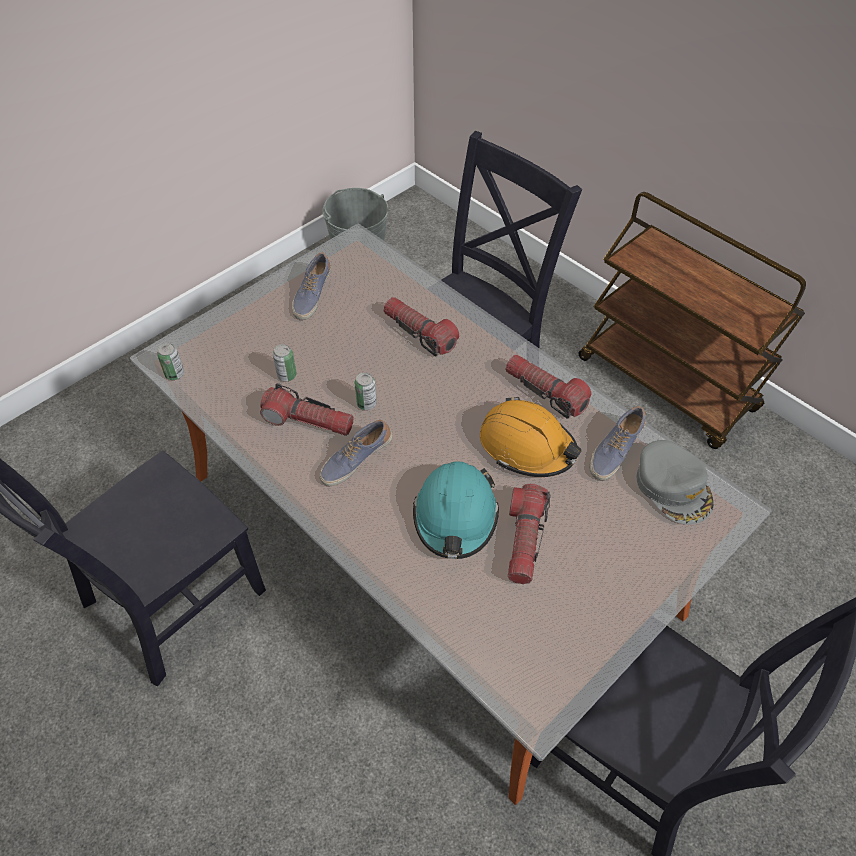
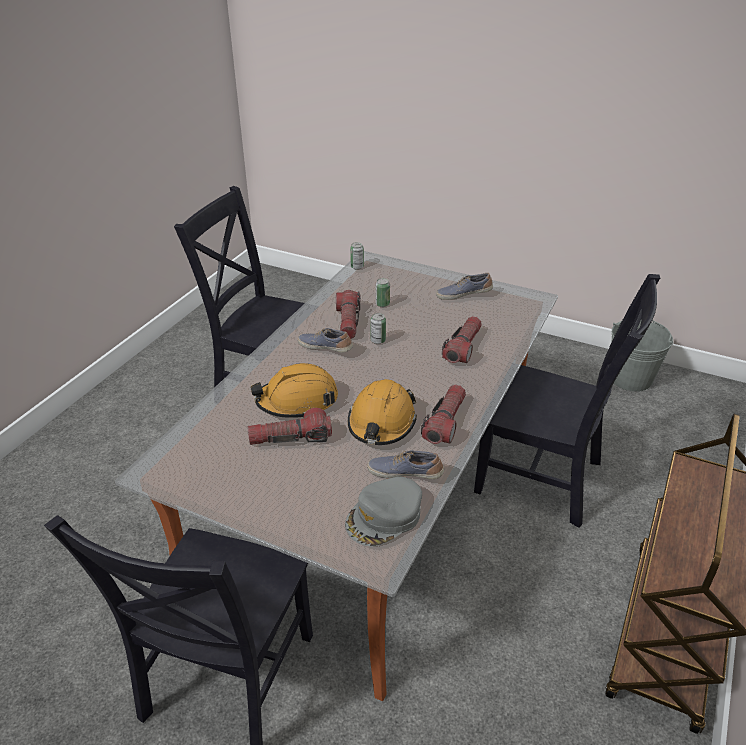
camera: 70 degrees right, 15 degrees down
(455, 517) = (297, 401): turquoise hard hat -> orange hard hat

